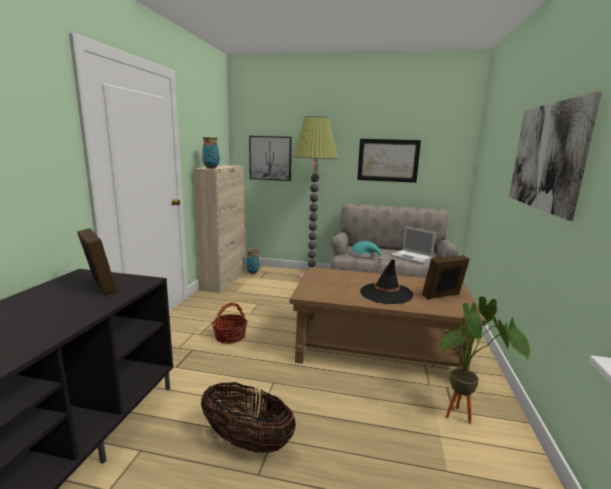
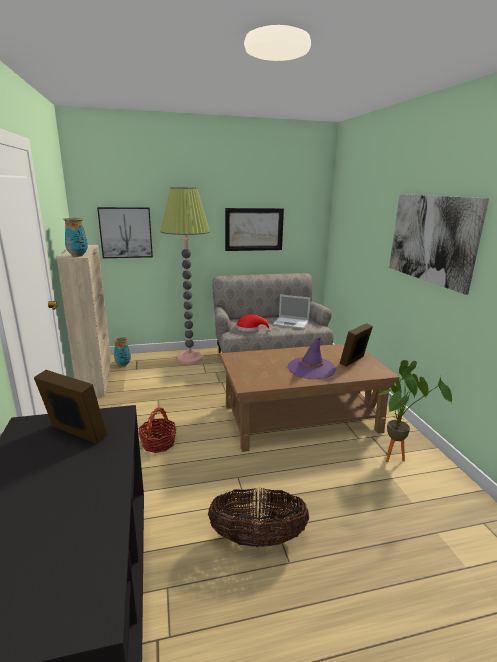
camera: 25 degrees left, 5 degrees up
(364, 255) = (250, 329): turquoise hat -> red hat
(386, 293) = (311, 368): black hat -> purple hat

